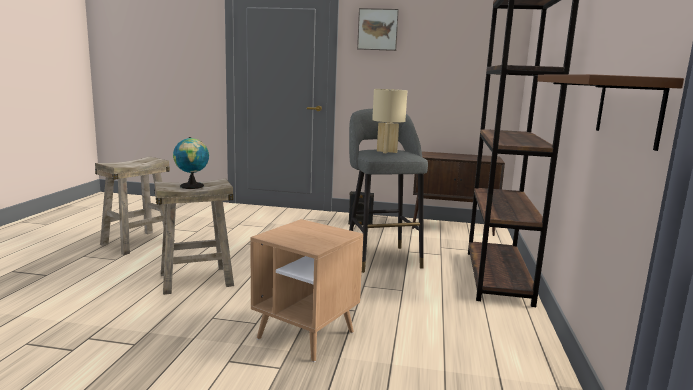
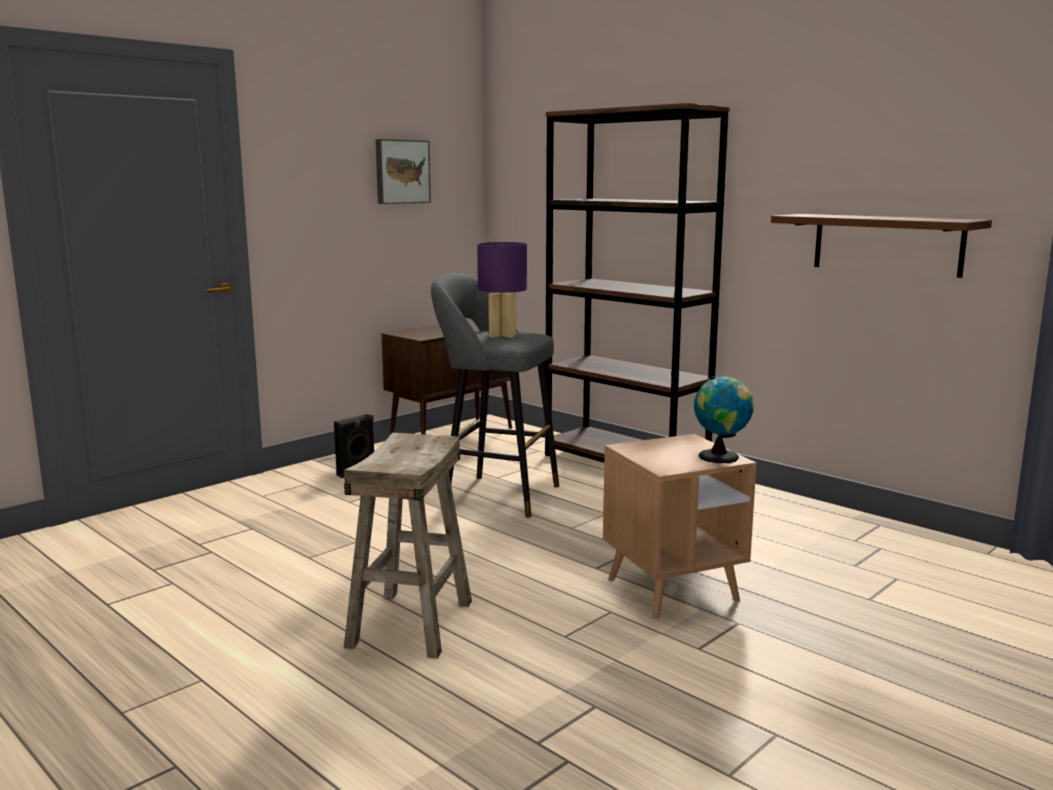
camera: 55 degrees left, 0 degrees up
(137, 242) = (137, 645): beige stool -> none
(192, 186) = (411, 456): globe -> globe (721, 457)
(378, 29) = (304, 139): picture -> picture (401, 171)
(387, 151) = (503, 335): beige table lamp -> purple table lamp

